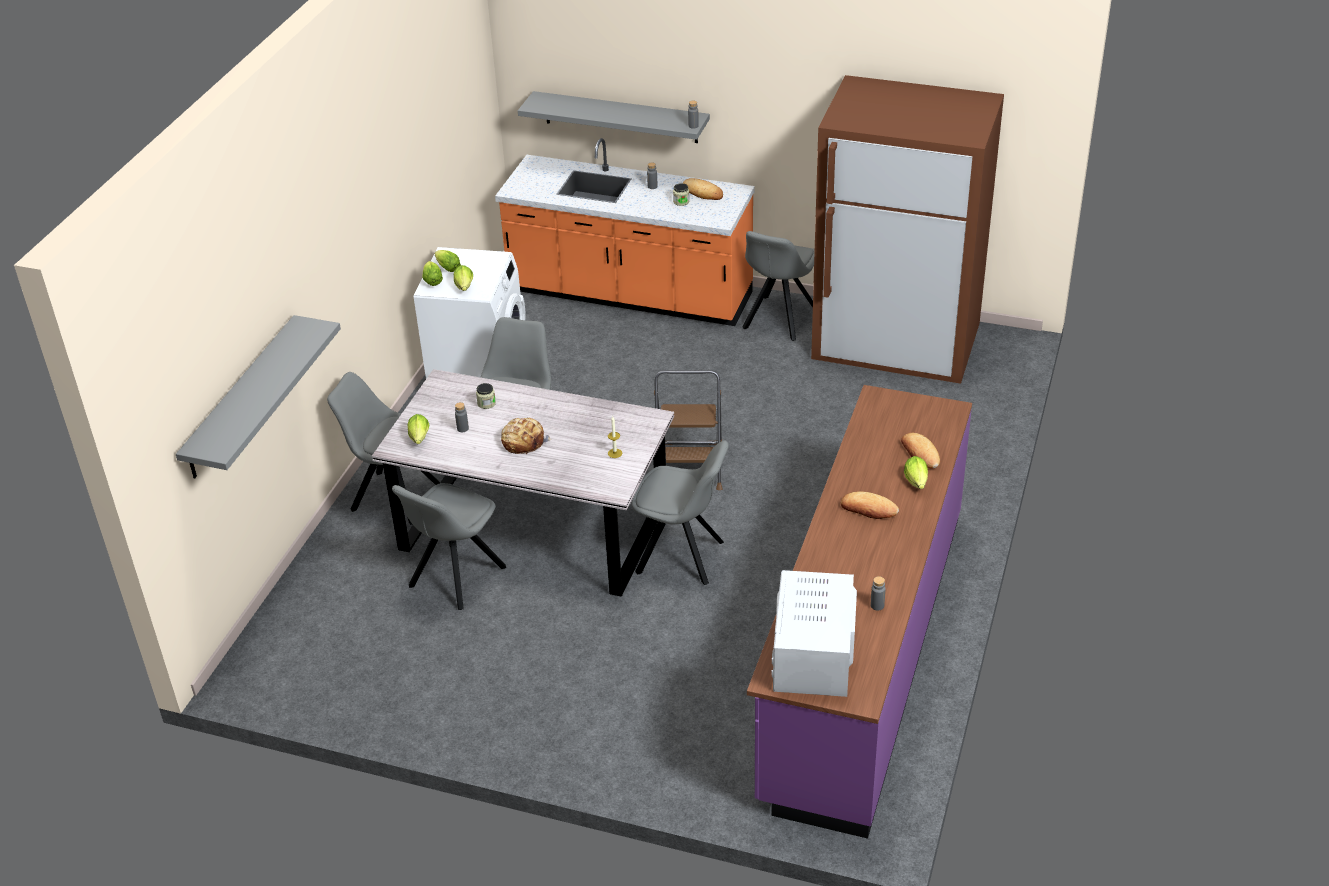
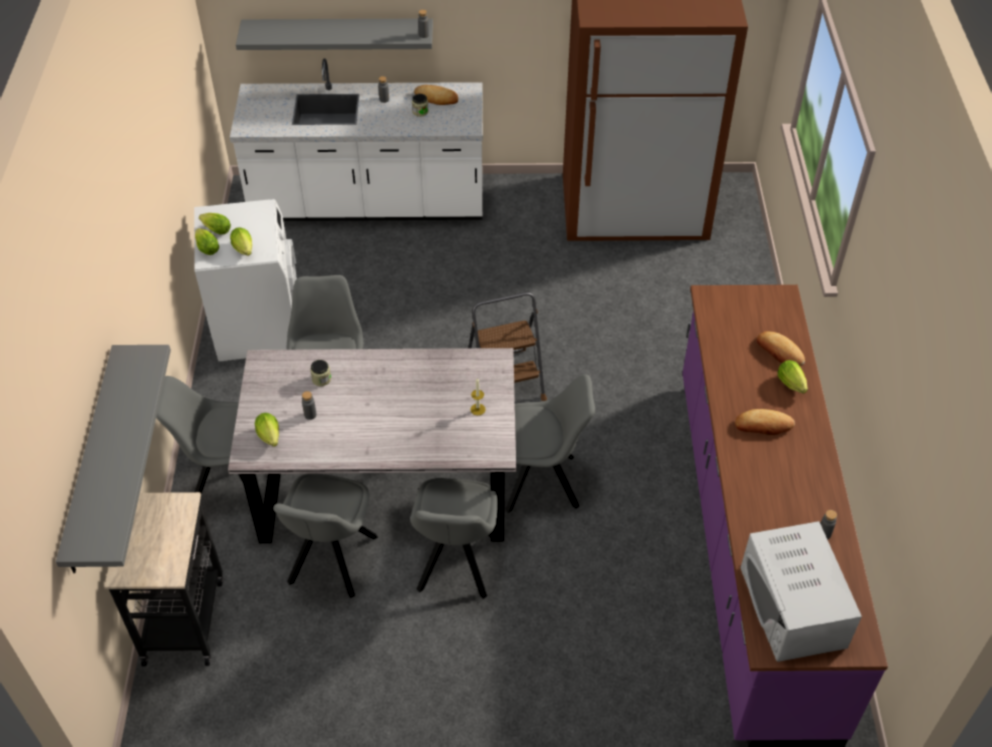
camera: 20 degrees left, 10 degrees up
(305, 594) = (183, 619): none -> cart
(523, 441) = (379, 416): bread -> none
(630, 295) = (368, 205): orange counter -> white counter
(779, 319) = (519, 203): grey chair -> grey chair (456, 563)

